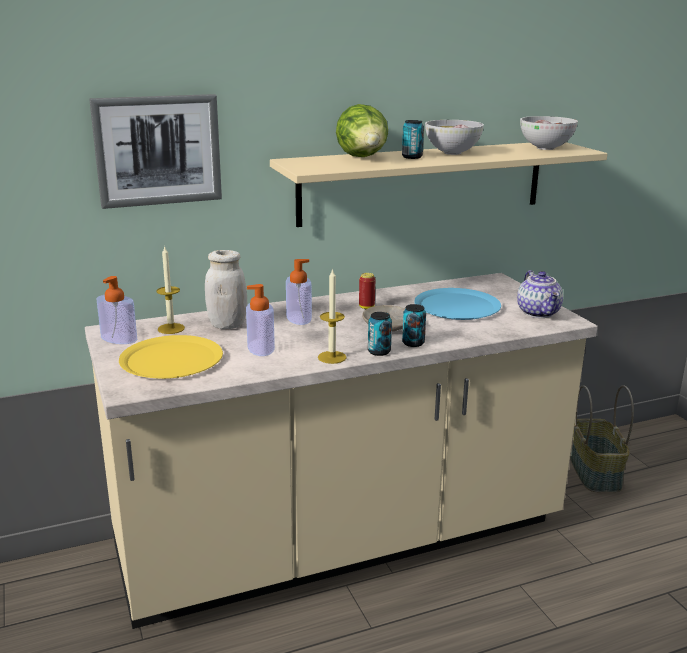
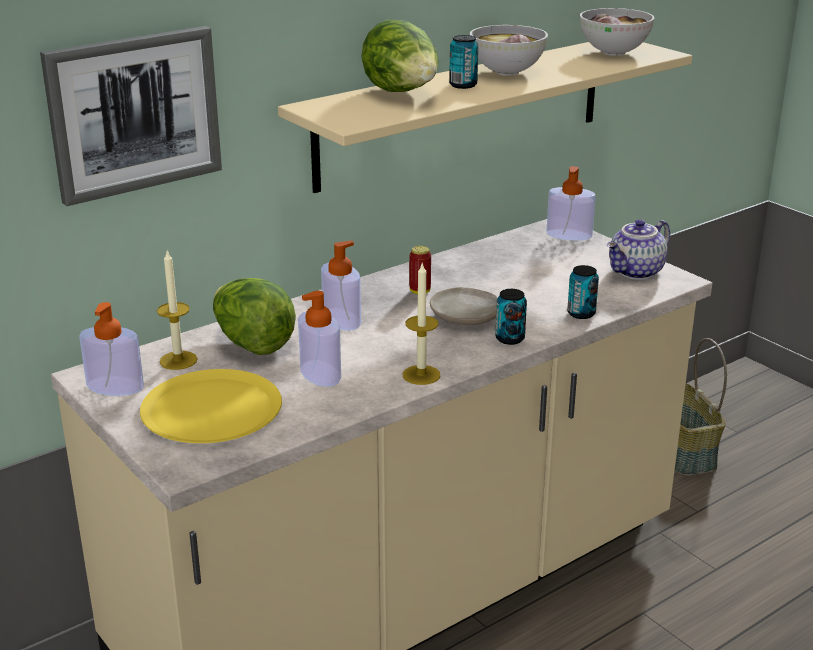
camera: 15 degrees left, 5 degrees up
(227, 325) = (252, 344): white jar -> lettuce
(379, 351) = (475, 357): can -> can (581, 313)
(457, 306) = (532, 274): blue plate -> none
(501, 285) = (569, 235): none -> soap dispenser
(539, 313) = (636, 272): teapot -> teapot turned 75 degrees clockwise

